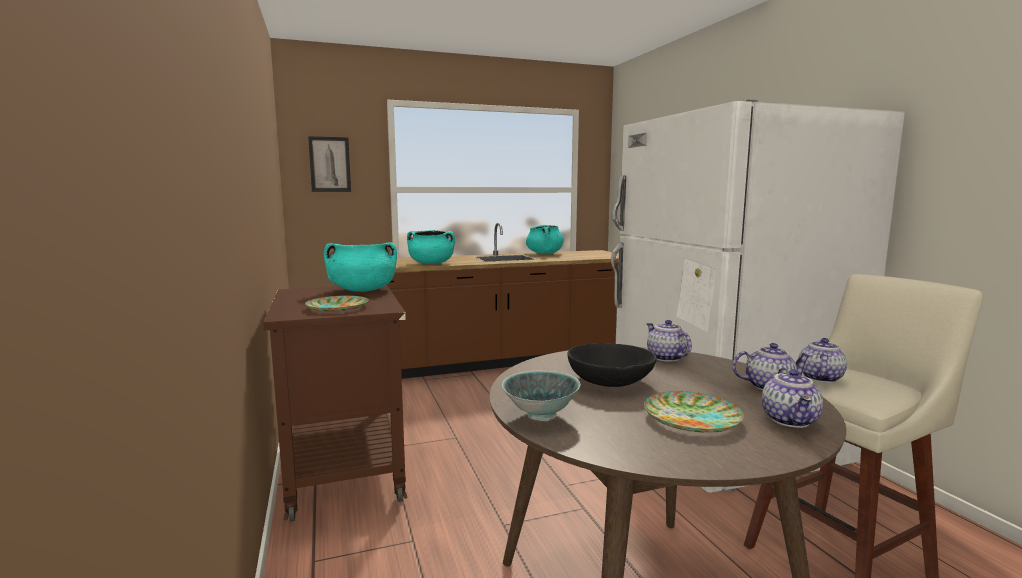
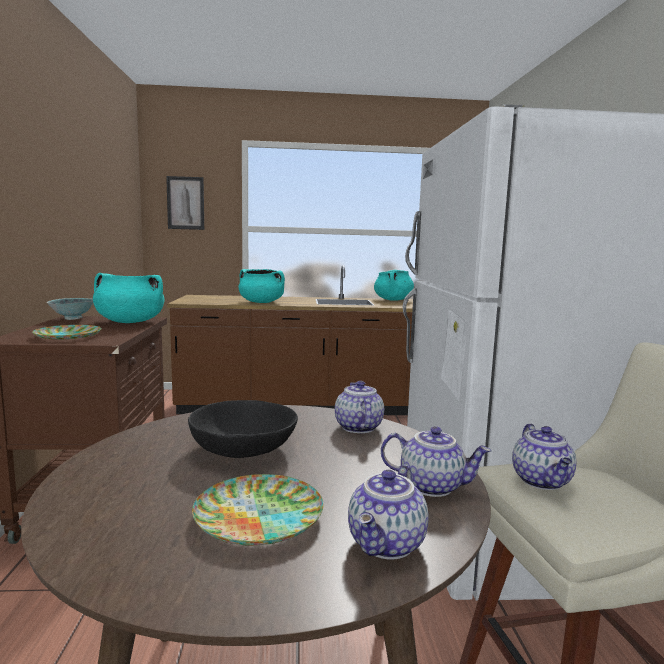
camera: 15 degrees right, 0 degrees up
(541, 415) = (92, 482): bowl -> bowl (73, 318)
(819, 377) = (542, 482): teapot -> teapot turned 135 degrees clockwise

